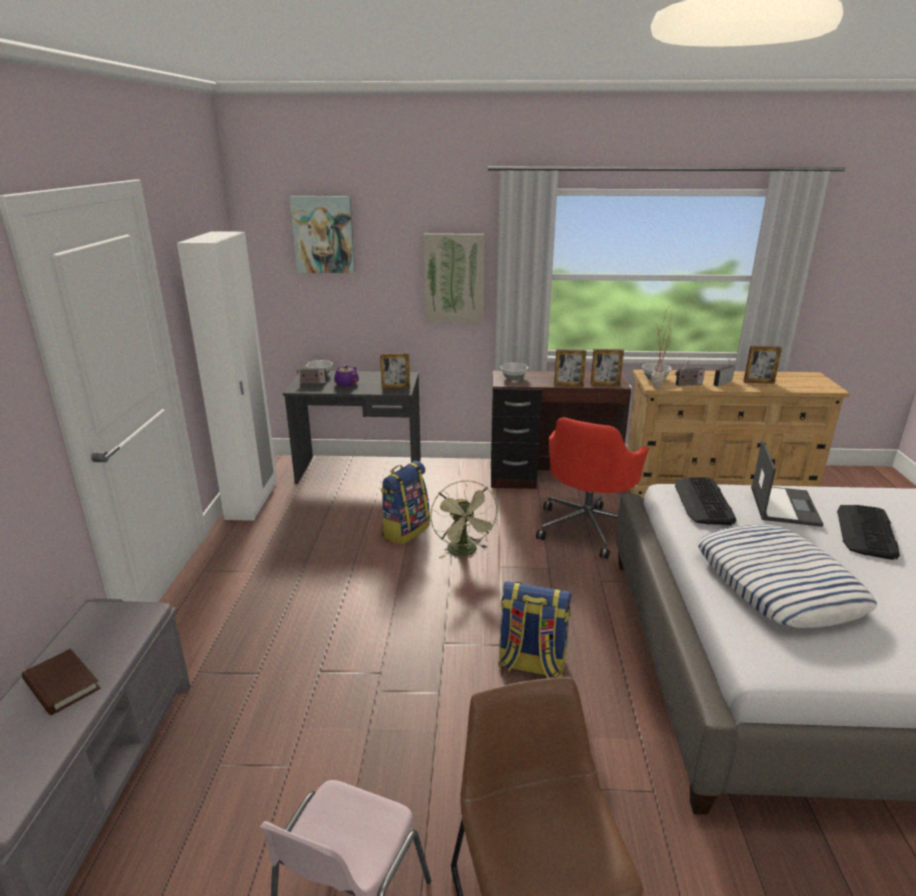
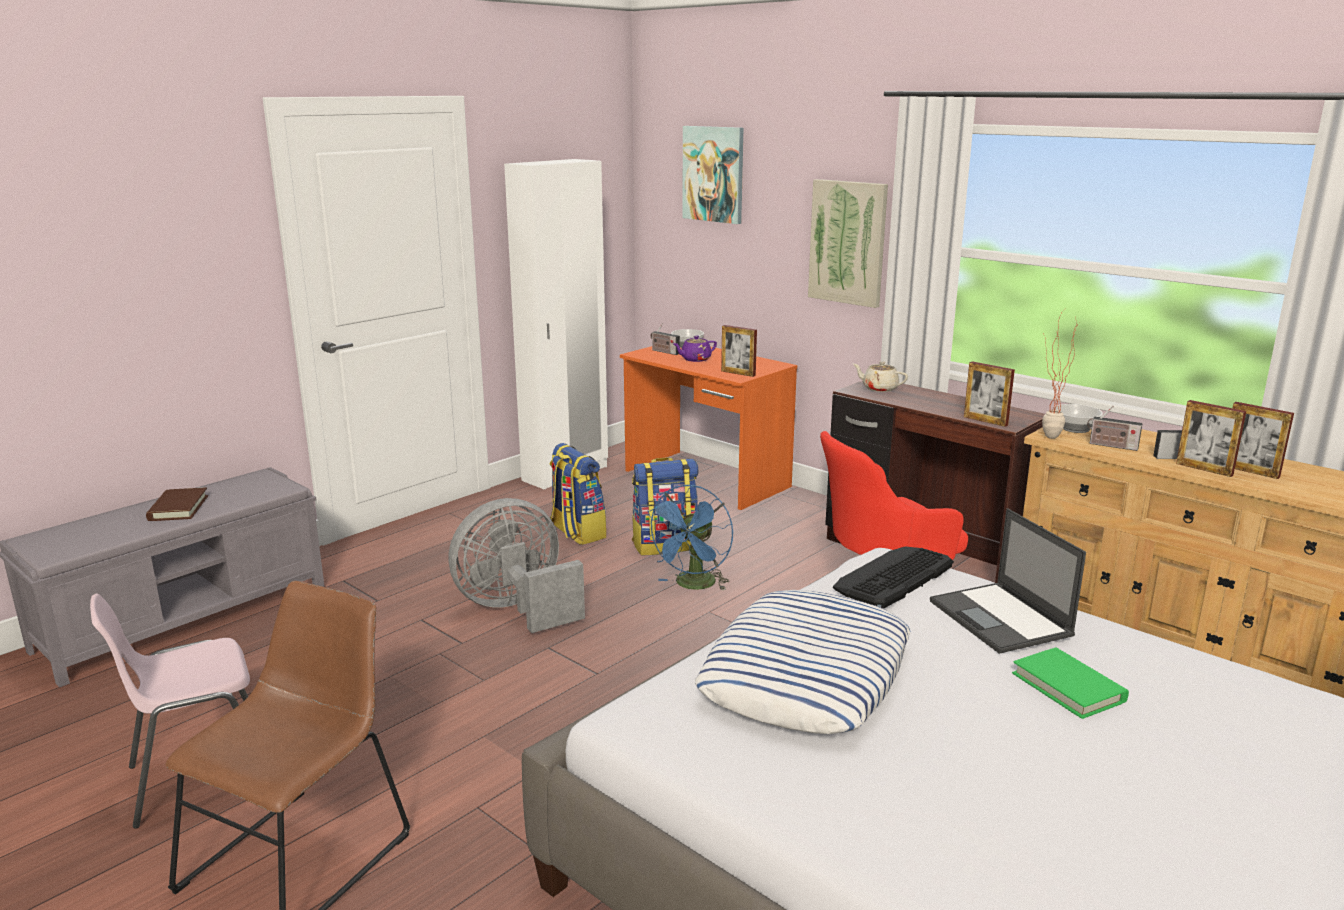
camera: 40 degrees right, 5 degrees down
(360, 471) = (705, 479): grey desk -> orange desk
(379, 625) = (517, 609): none -> grey fan
(465, 552) = (693, 586): green fan -> blue fan
(514, 378) = (879, 388): bowl -> beige teapot
(531, 664) = (597, 701): backpack -> backpack (576, 532)
(568, 385) = (932, 410): picture frame -> picture frame (1204, 469)
(784, 505) = (1001, 619): laptop -> laptop turned 105 degrees clockwise
(866, 531) = (1068, 687): keyboard -> green book

